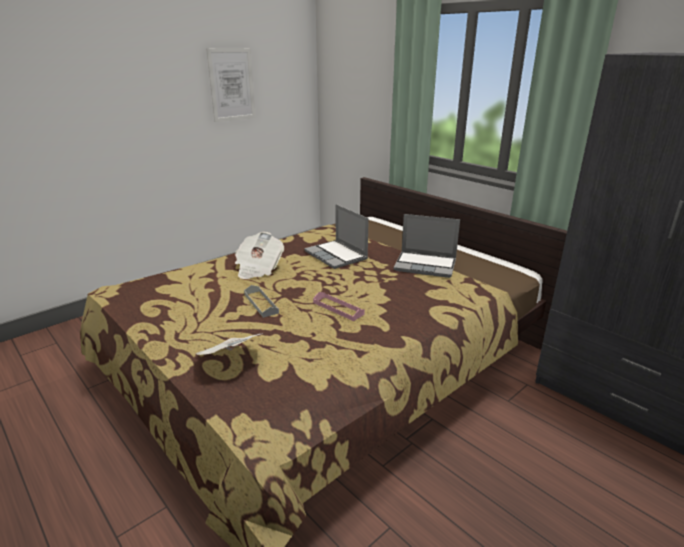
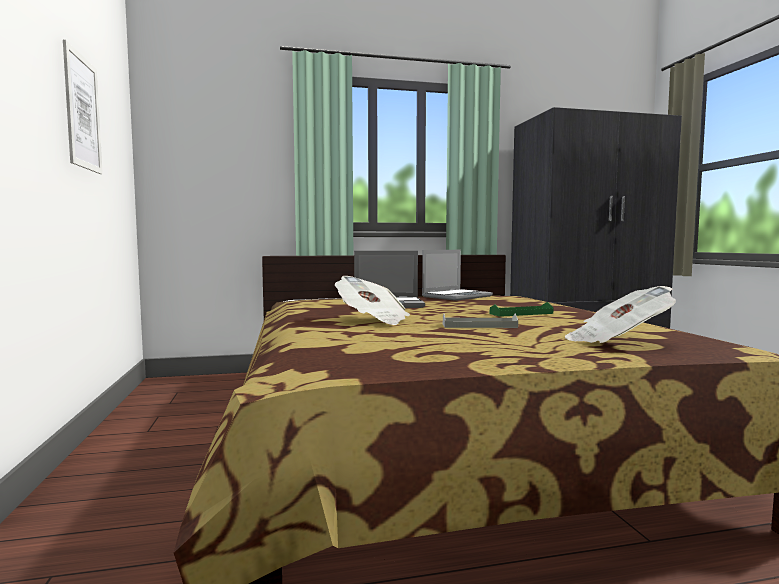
camera: 60 degrees left, 20 degrees down
(338, 308) = (521, 313): pink tray -> green tray

